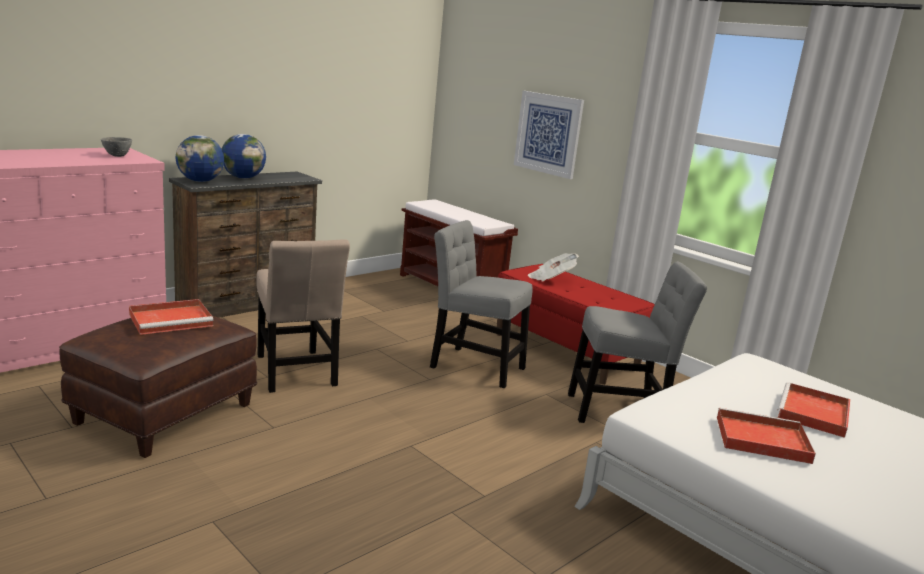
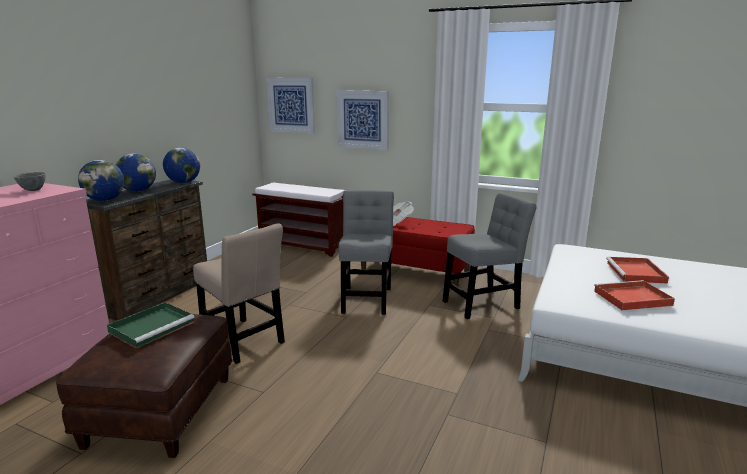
camera: 20 degrees left, 0 degrees up
(172, 320) = (153, 326): red tray -> green tray
(300, 178) = (183, 182): none -> globe
(470, 102) = (291, 105): none -> picture
(473, 366) = (366, 298): grey chair -> grey chair turned 90 degrees clockwise

